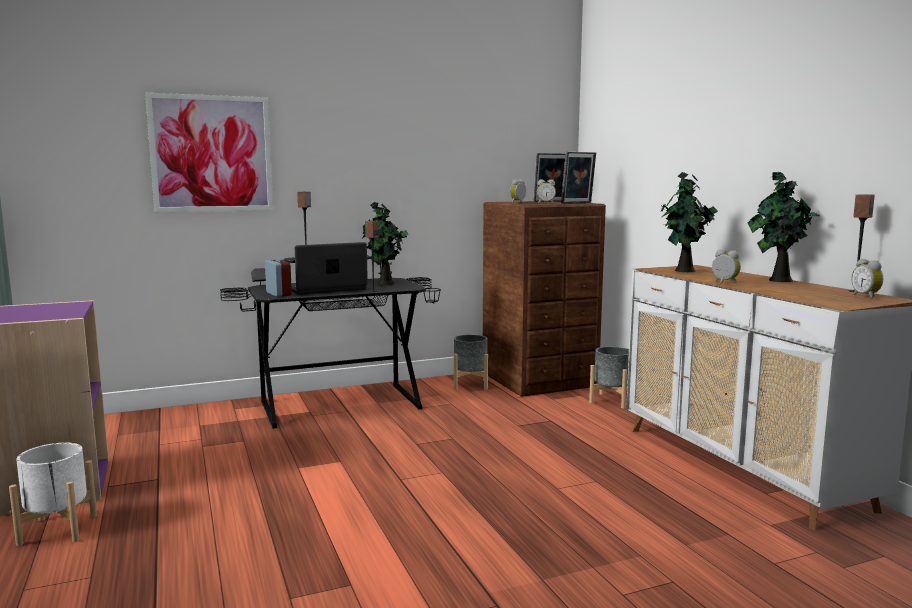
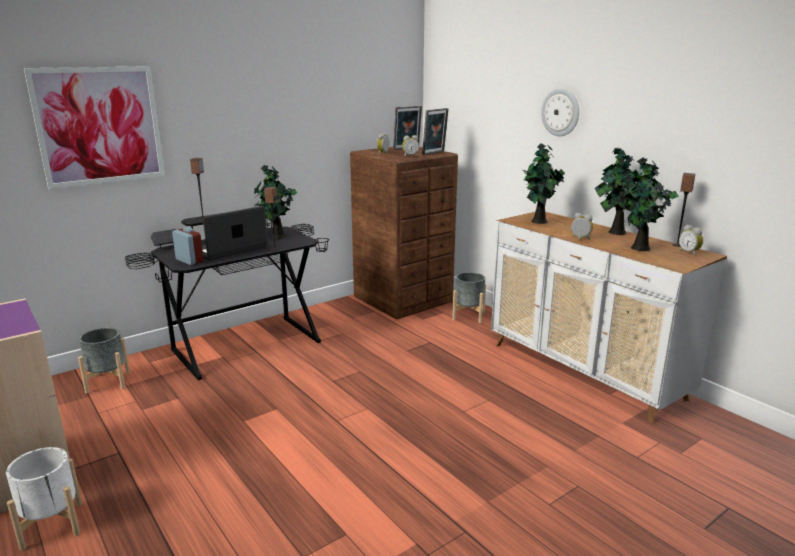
camera: 15 degrees left, 10 degrees up
(470, 384) = (349, 310): grey planter -> grey planter (108, 382)
(719, 143) = (560, 112): none -> wall clock
(798, 291) = (639, 248): none -> potted plant

